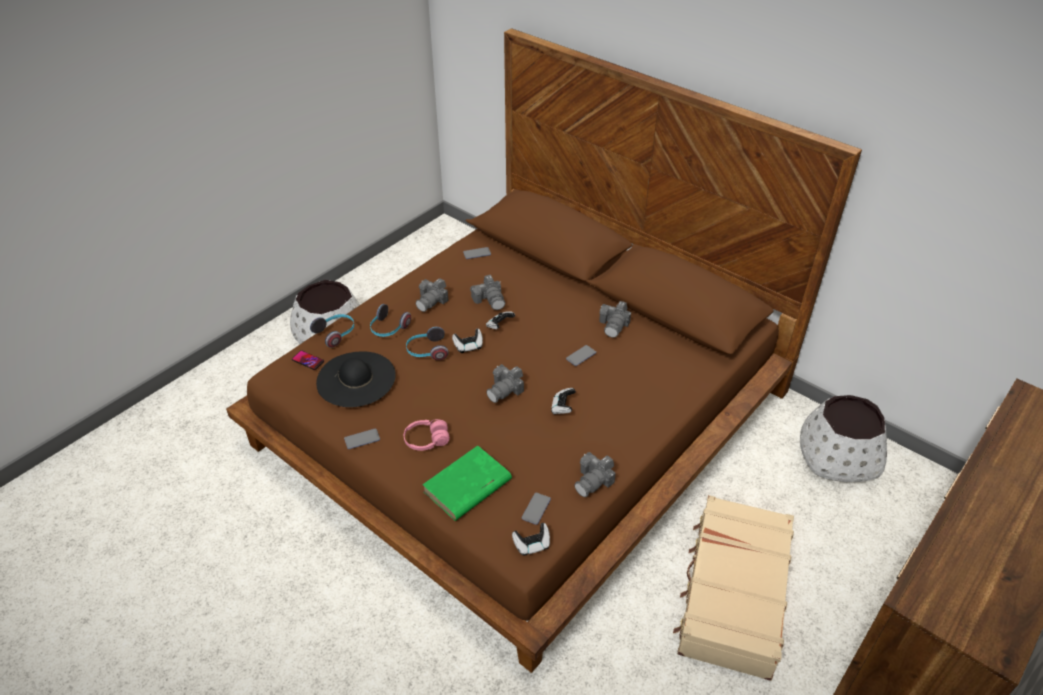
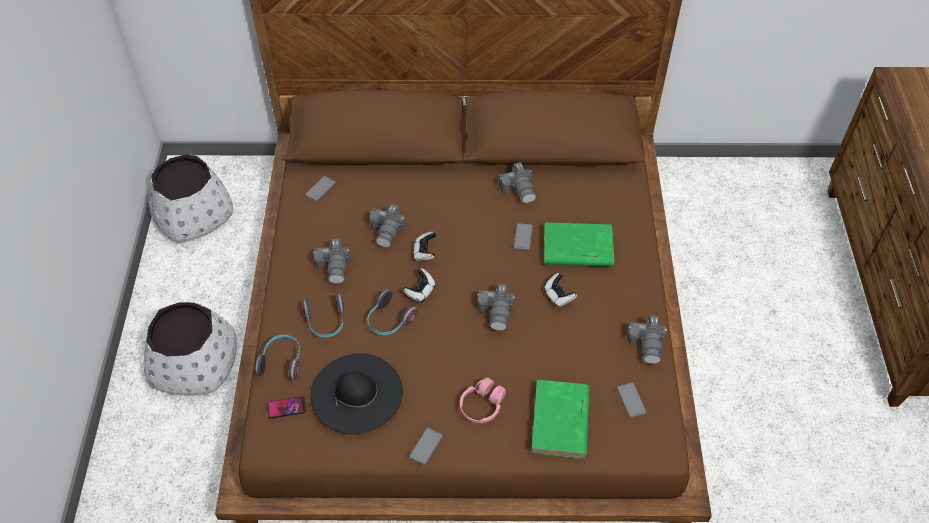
camera: 40 degrees left, 10 degrees up
(490, 300) = (388, 231): camera -> camera turned 75 degrees clockwise
(532, 545) = (658, 432): game controller -> none
(613, 386) = (577, 248): none -> green book
(732, 594) = (756, 361): beige suitcase -> none
(838, 455) = (724, 194): white planter -> white planter (193, 213)

